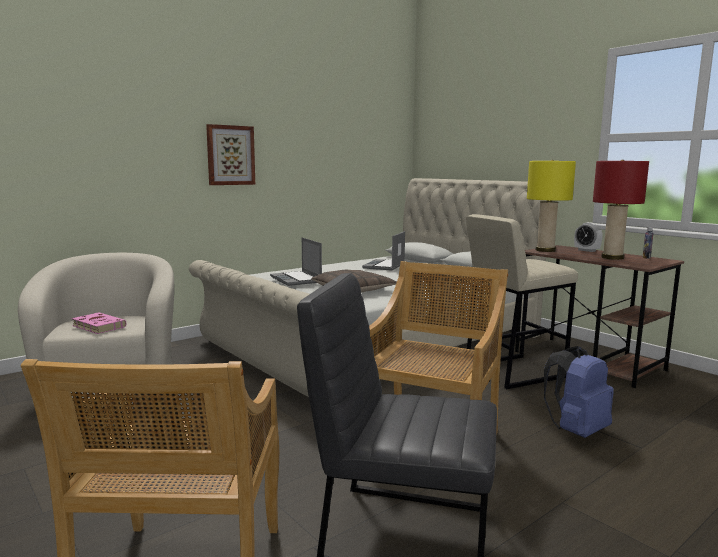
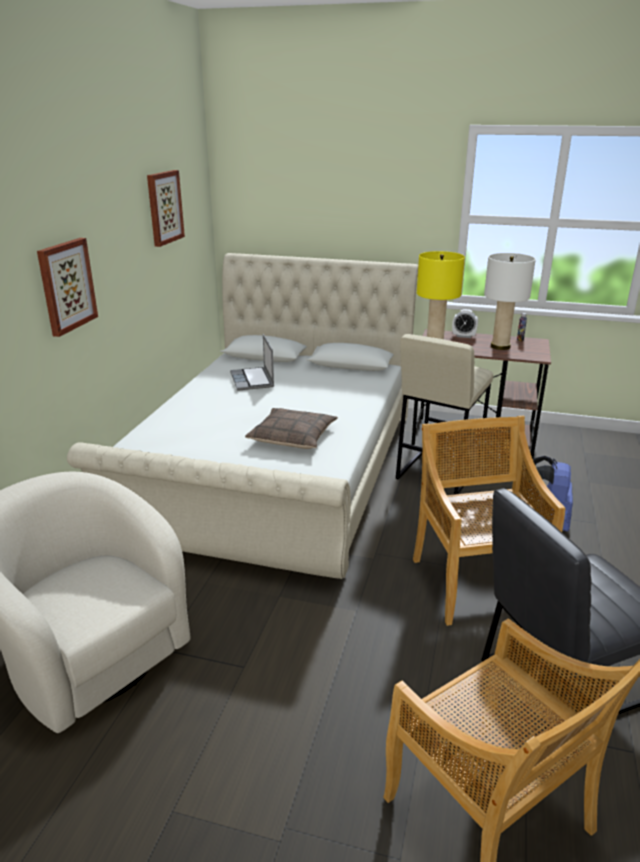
camera: 35 degrees left, 15 degrees up
(97, 326) = (93, 601): pink book -> none
(297, 280) = (210, 436): laptop -> none
(350, 129) = (164, 207): none -> picture
(612, 258) = (500, 346): red table lamp -> white table lamp

